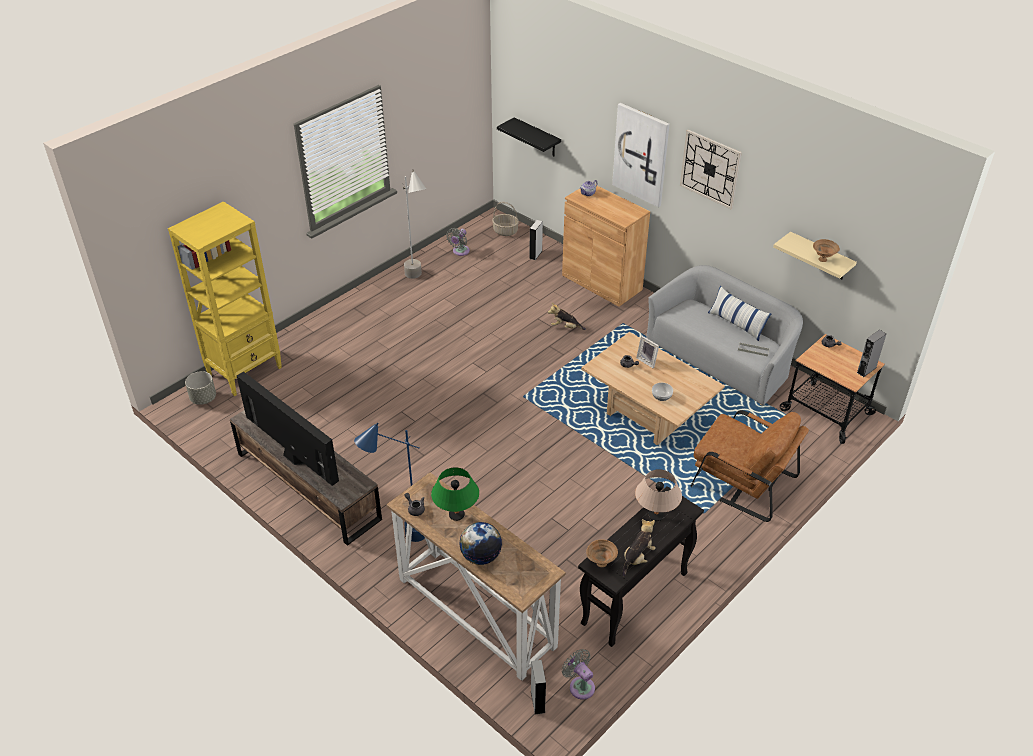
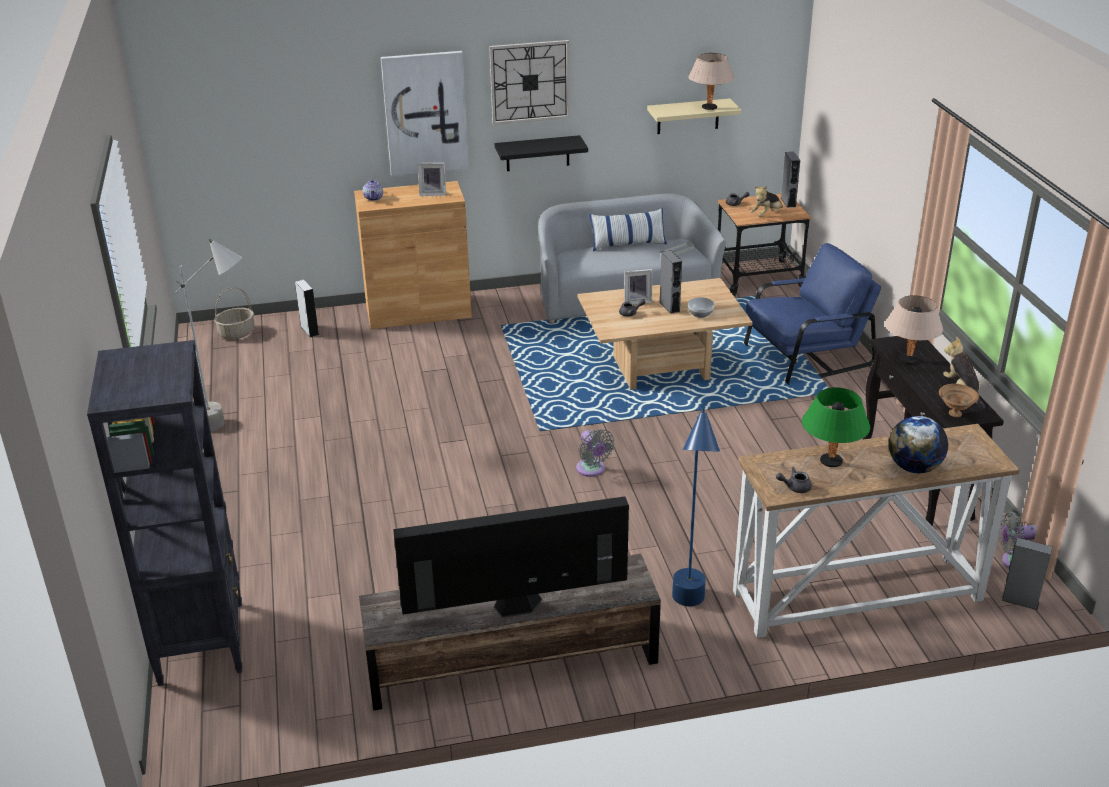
camera: 55 degrees left, 10 degrees down
(203, 398) = (205, 708): grey planter -> none
(245, 371) = (201, 641): yellow bookcase -> black bookcase
(460, 252) = (224, 376): grey fan -> grey fan (592, 470)
(537, 138) = (245, 175): black shelf -> black shelf (537, 153)
(565, 327) = (460, 360): plush toy -> plush toy (766, 215)
(620, 211) = (433, 193): none -> picture frame
(656, 378) = (669, 306): none -> grey speaker
(742, 481) = (806, 355): brown armchair -> blue armchair
(823, 259) = (709, 108): brown bowl -> beige table lamp

